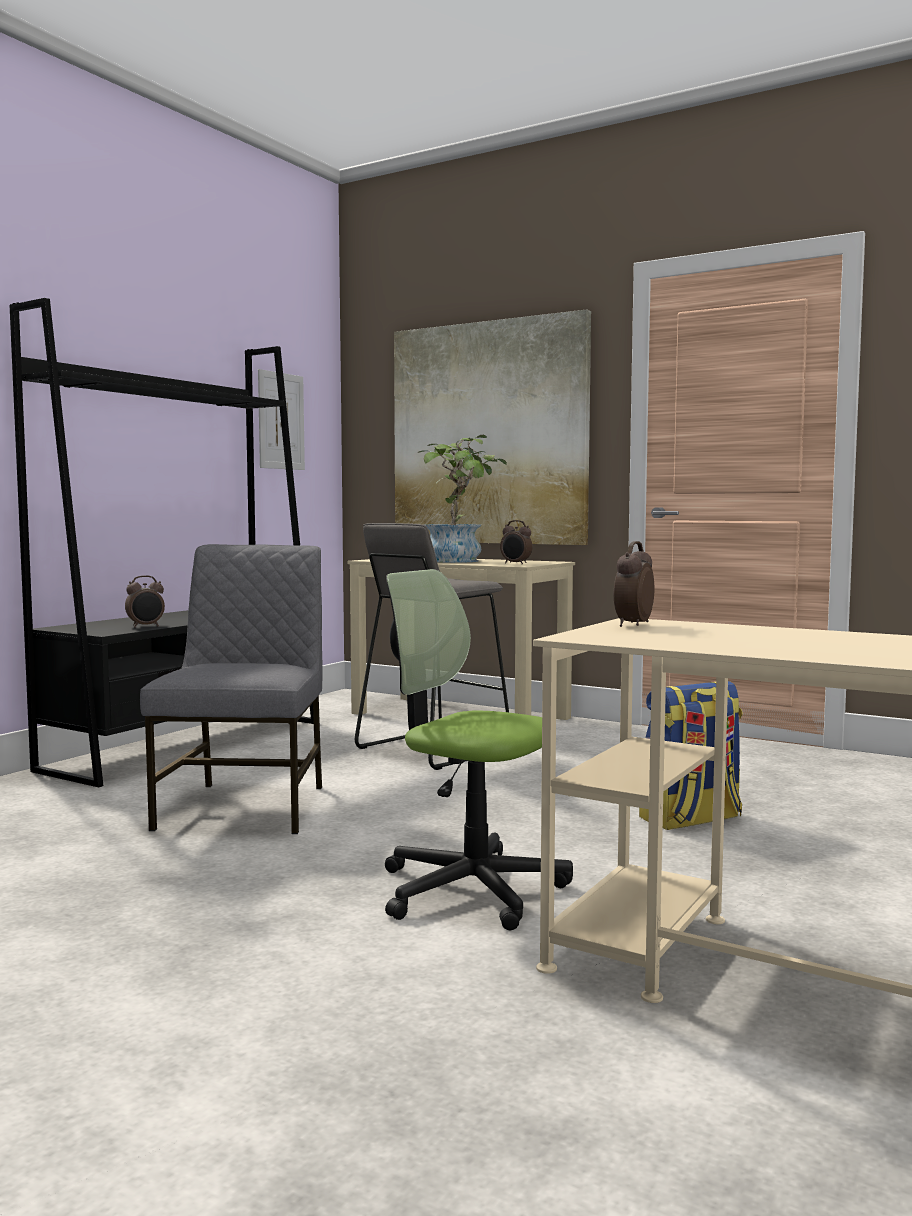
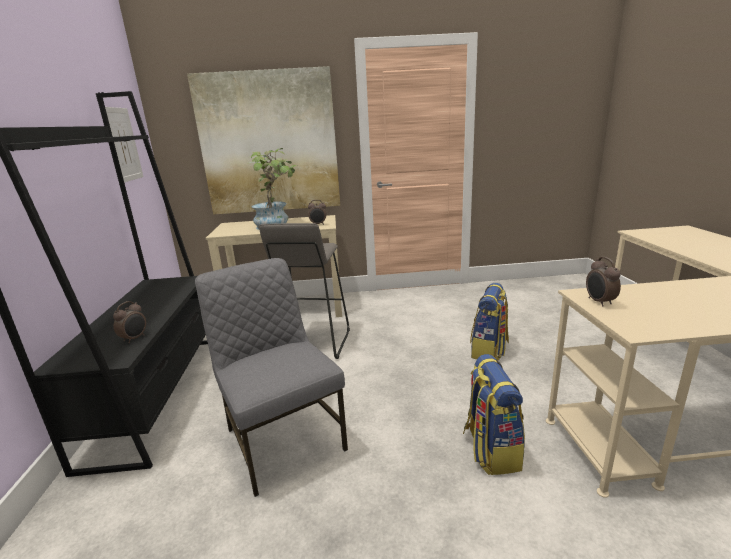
camera: 35 degrees left, 15 degrees up
(470, 889) = (490, 449): office chair -> backpack

